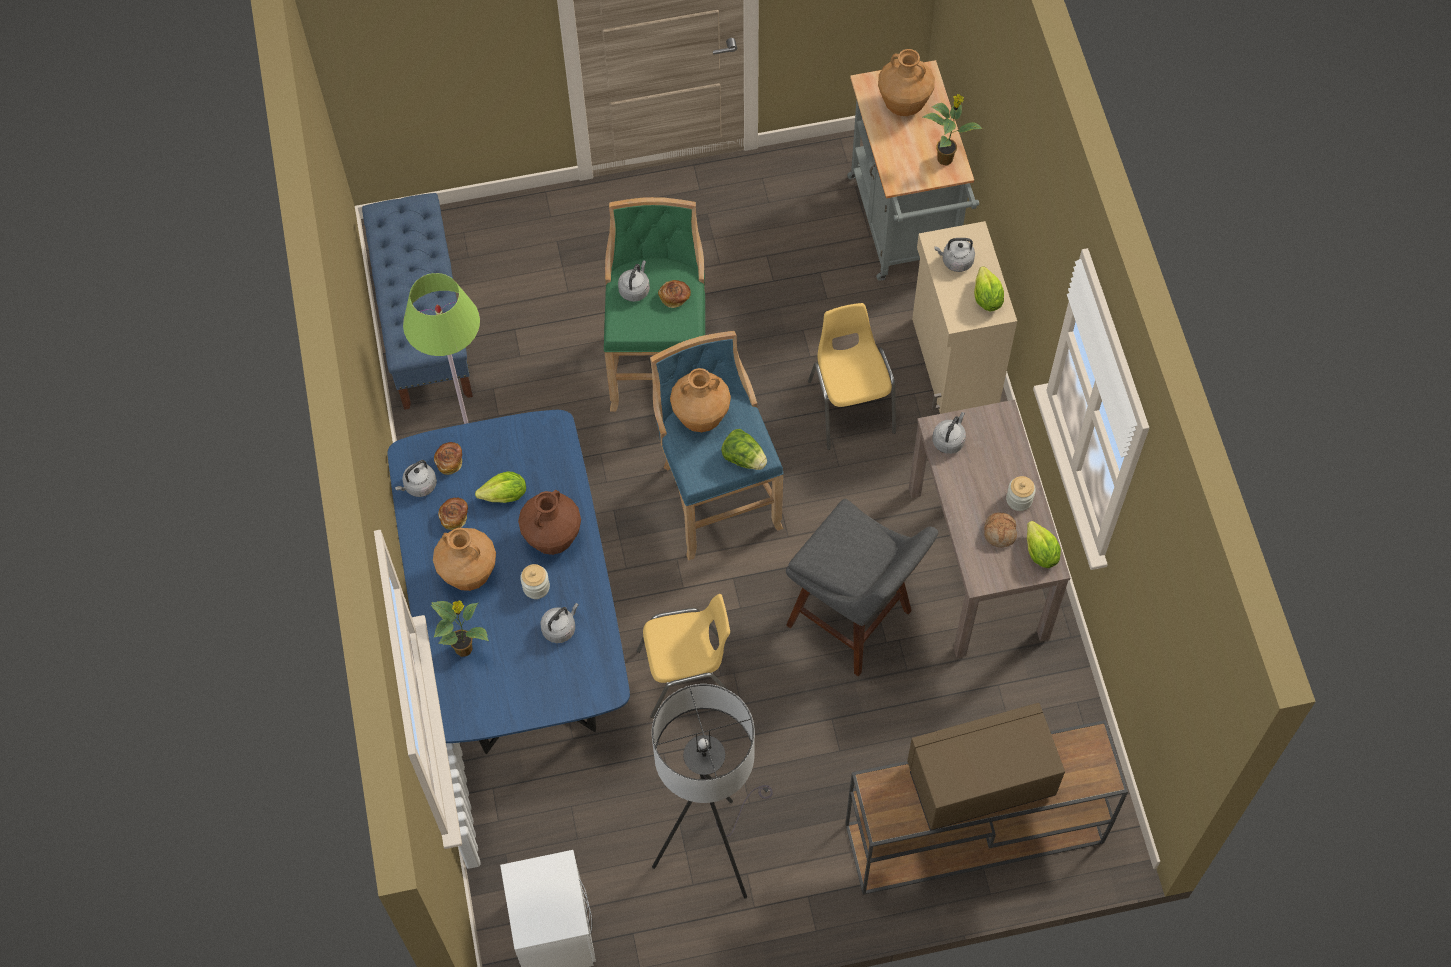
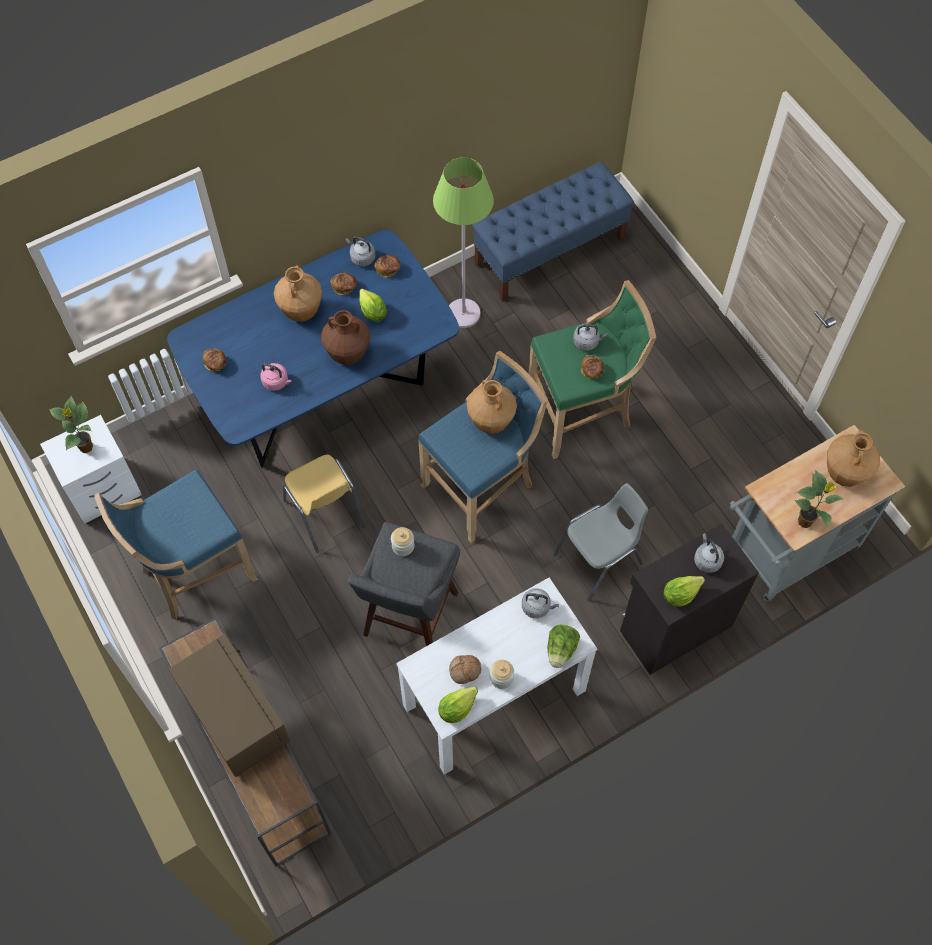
camera: 70 degrees right, 0 degrees up
(465, 648) = (242, 328): potted plant -> potted plant (86, 448)
(505, 691) = (216, 364): none -> bread
(536, 587) = (305, 356): jar -> jar (403, 546)
(560, 628) = (276, 382): grey kettle -> pink kettle
(712, 846) = (194, 573): grey floor lamp -> blue stool
(744, 458) = (466, 462): lettuce -> lettuce (561, 650)
(850, 406) = (599, 560): yellow chair -> grey chair
(953, 362) = (674, 627): beige cabinet -> black cabinet
(978, 563) = (494, 698): brown console table -> white console table

